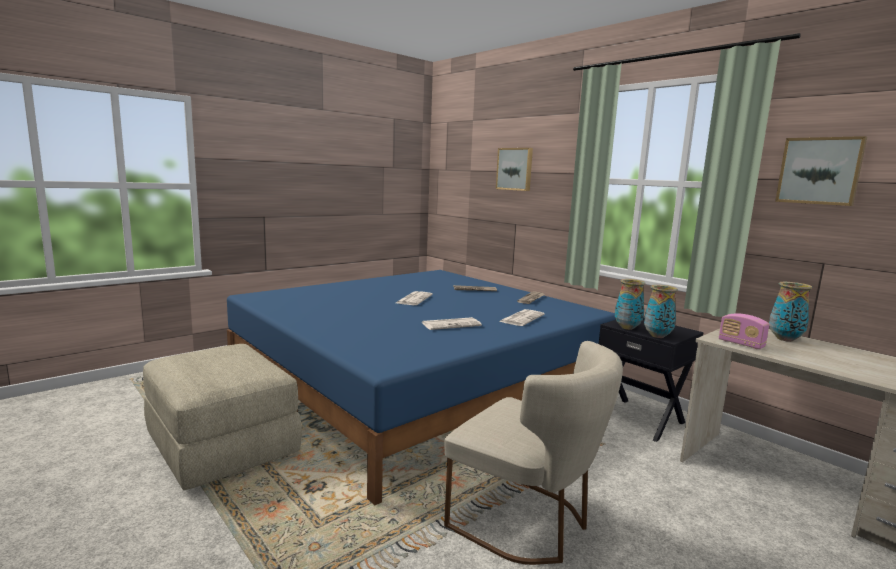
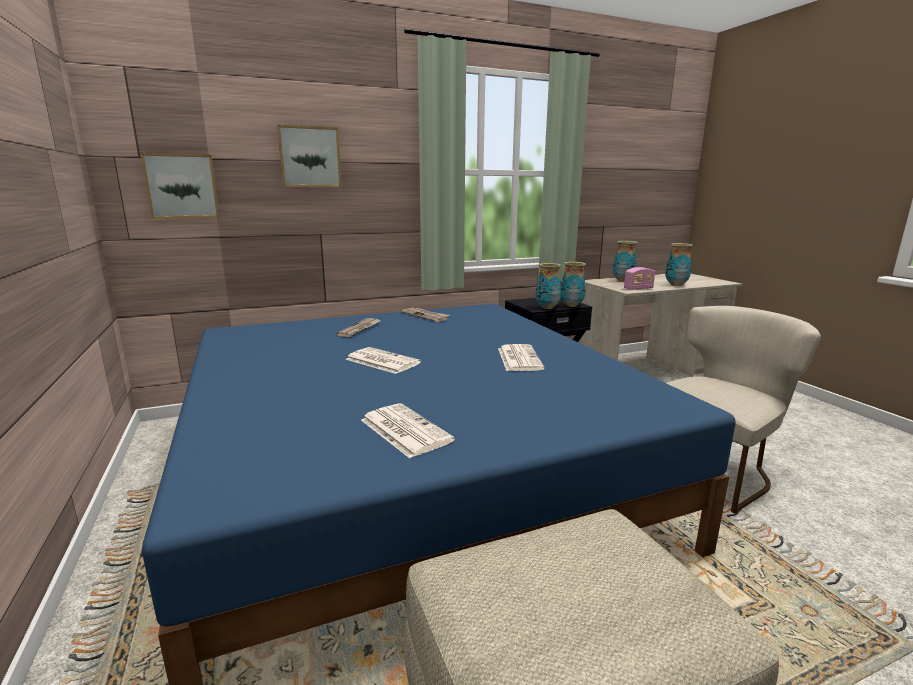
camera: 70 degrees left, 5 degrees up
(522, 318) = (502, 330): newspaper -> newspaper (404, 430)
(819, 171) = (600, 161): picture -> picture (182, 186)
(829, 365) = (675, 285): none -> vase

